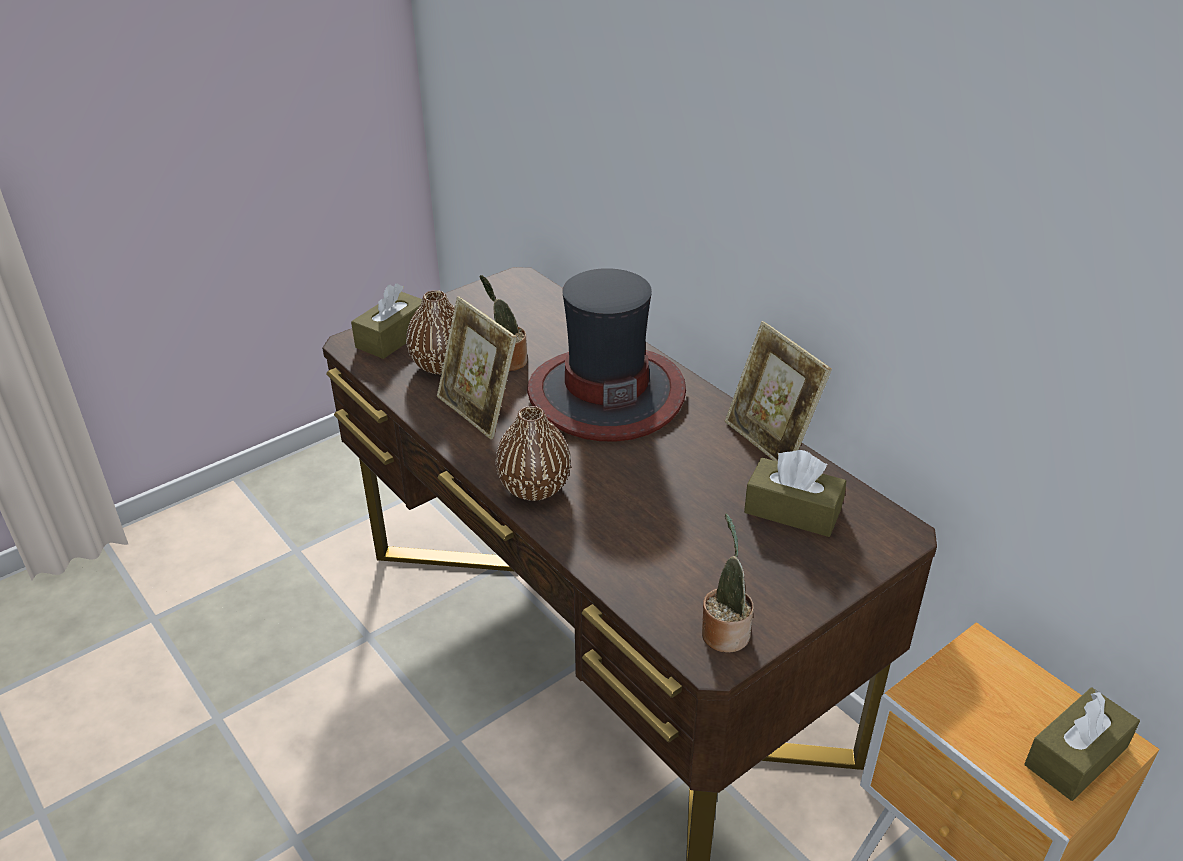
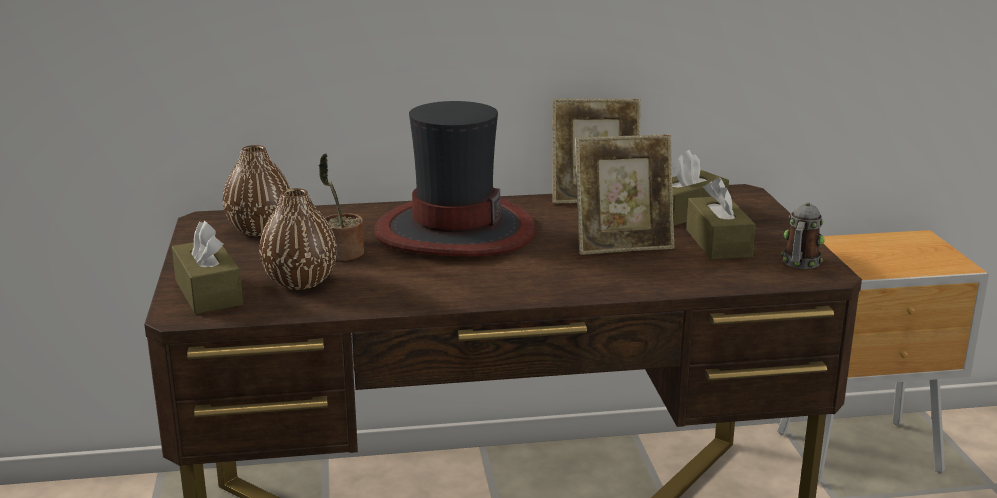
camera: 60 degrees left, 15 degrees down
(478, 411) = (406, 282): picture frame -> picture frame (622, 245)
(534, 487) = (554, 285): brown vase -> brown vase (260, 229)
(724, 631) = (799, 264): potted plant -> mug
(1076, 756) = (924, 249): brown tissue box -> brown tissue box (718, 243)

